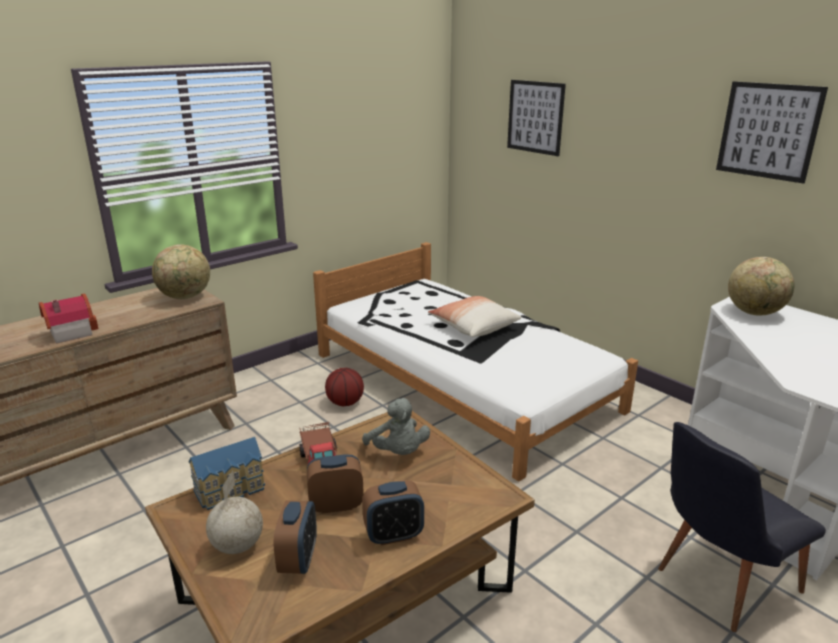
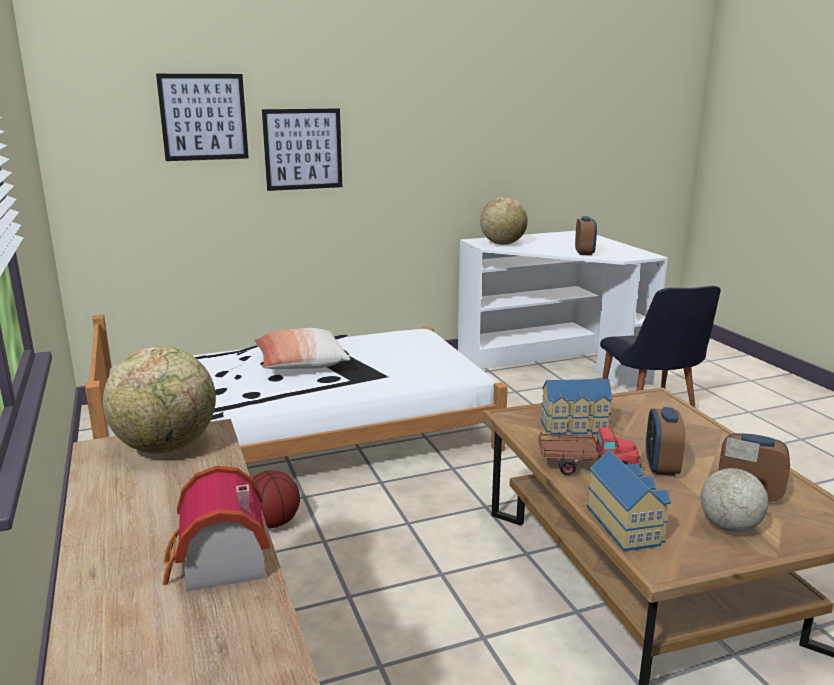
camera: 70 degrees left, 5 degrees down
(393, 535) = (709, 446): alarm clock -> alarm clock (584, 253)
(398, 453) = (576, 426): grey plush toy -> toy house
(768, 131) = (456, 101): picture -> picture (303, 149)

